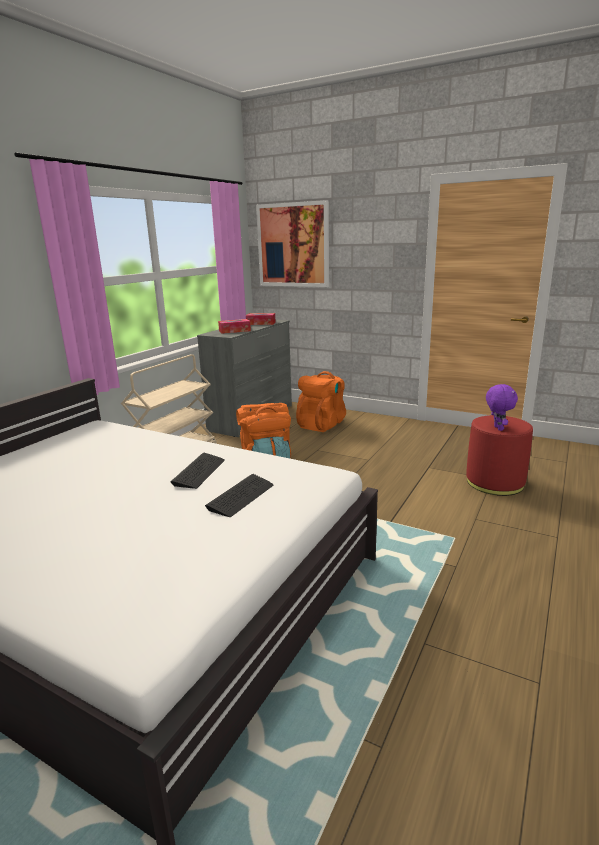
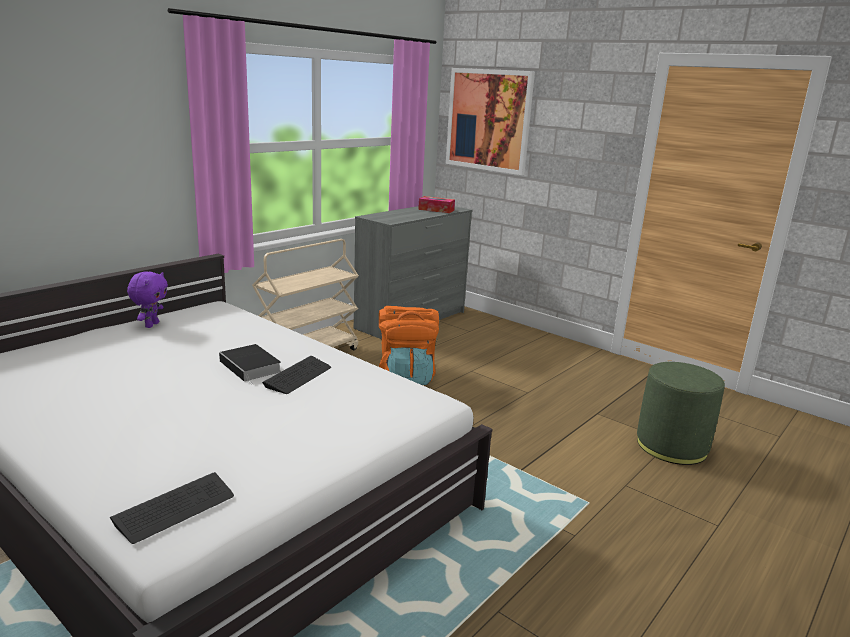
camera: 10 degrees right, 0 degrees up
(153, 470) = (251, 367): none -> book
(234, 331) = (400, 216): tissue box -> none
(241, 496) = (328, 411): keyboard -> keyboard (175, 509)
(322, 424) = (490, 340): orange backpack -> none
(495, 482) = (672, 446): red ottoman -> green ottoman
(497, 428) = (677, 380): purple plush toy -> purple plush toy (151, 325)

